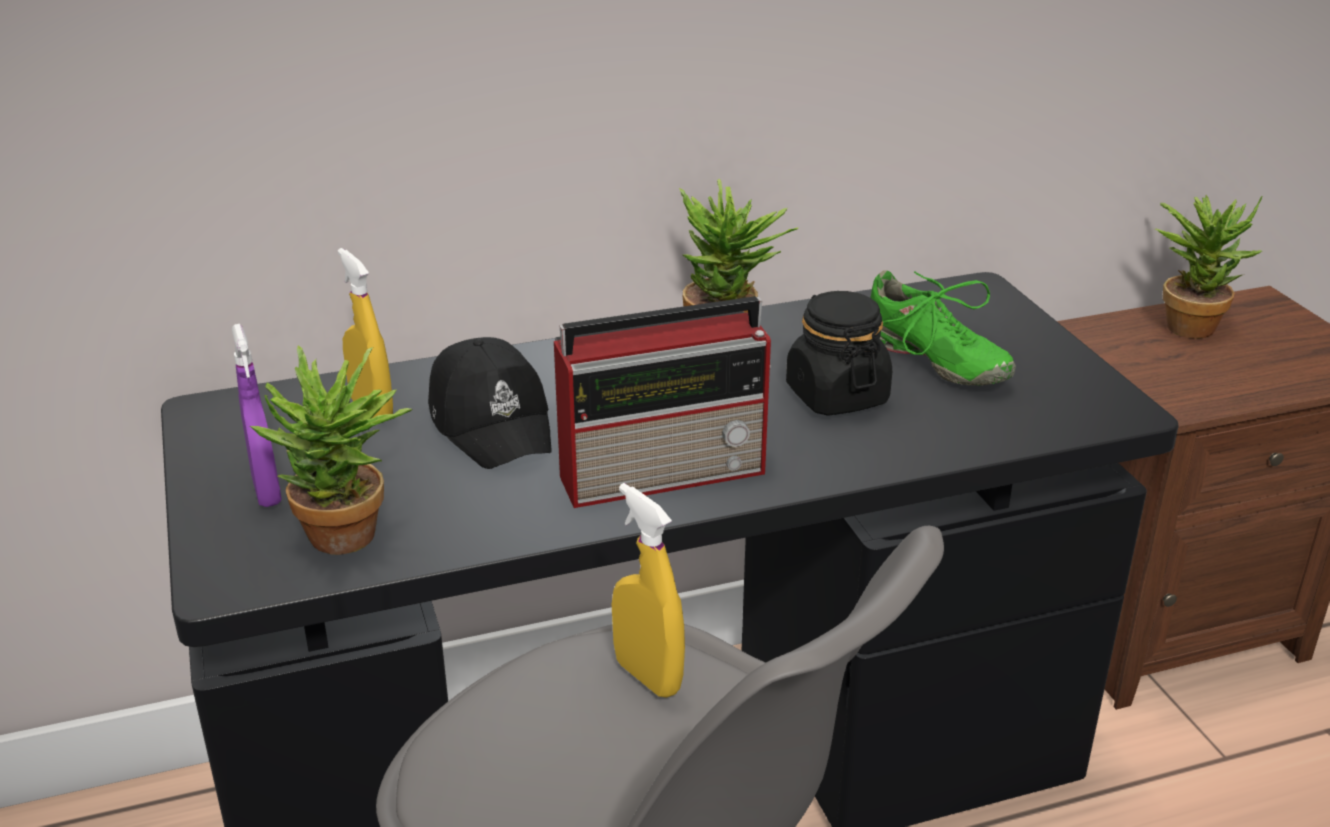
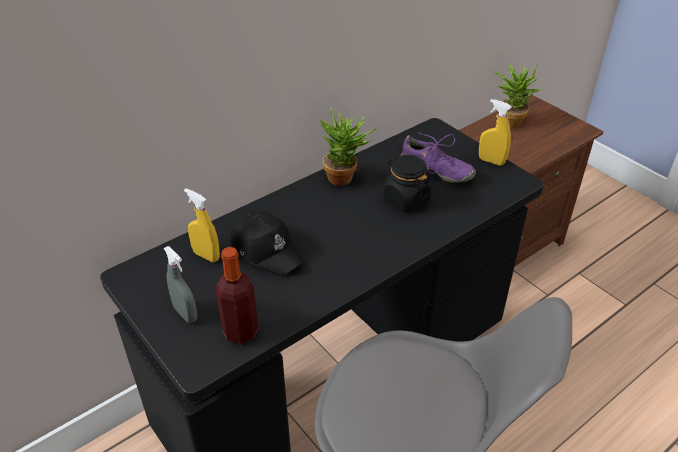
camera: 20 degrees left, 10 degrees up
(267, 492) = (185, 314): purple spray bottle -> grey spray bottle
(347, 543) = (240, 331): potted plant -> bottle
(647, 676) = (403, 361): yellow spray bottle -> yellow spray bottle (491, 161)
(666, 472) = (357, 257): radio -> none
(934, 360) = (435, 171): green shoe -> purple shoe

